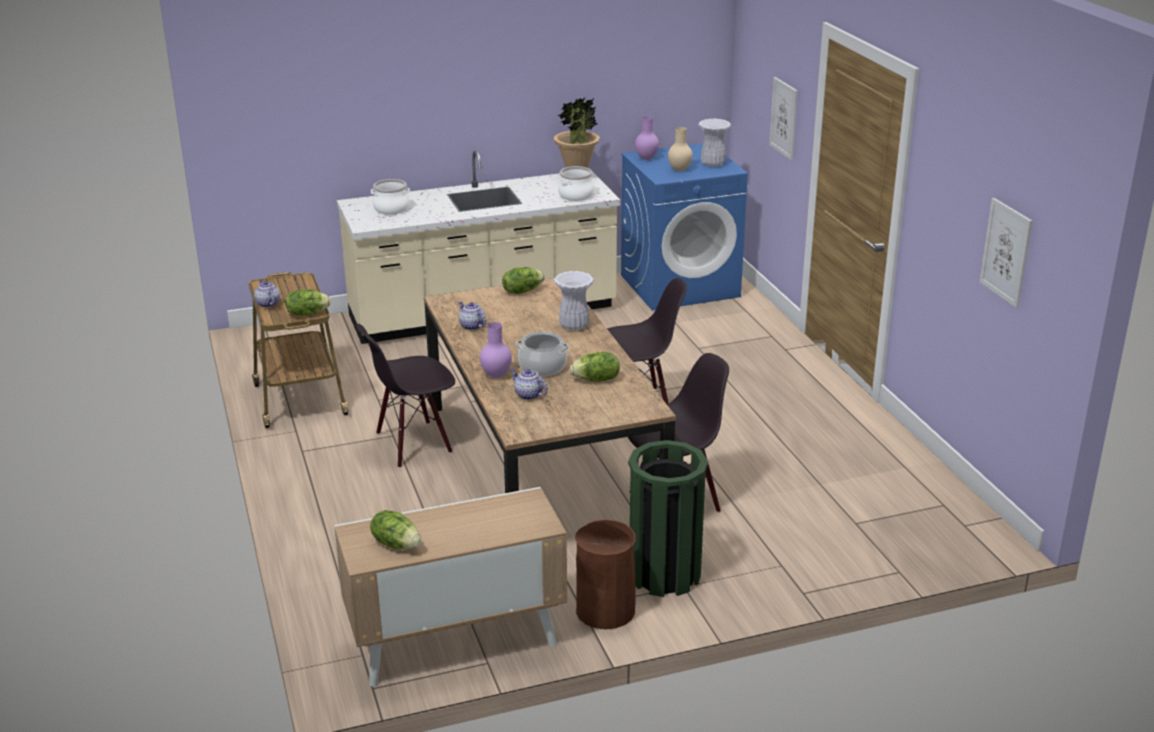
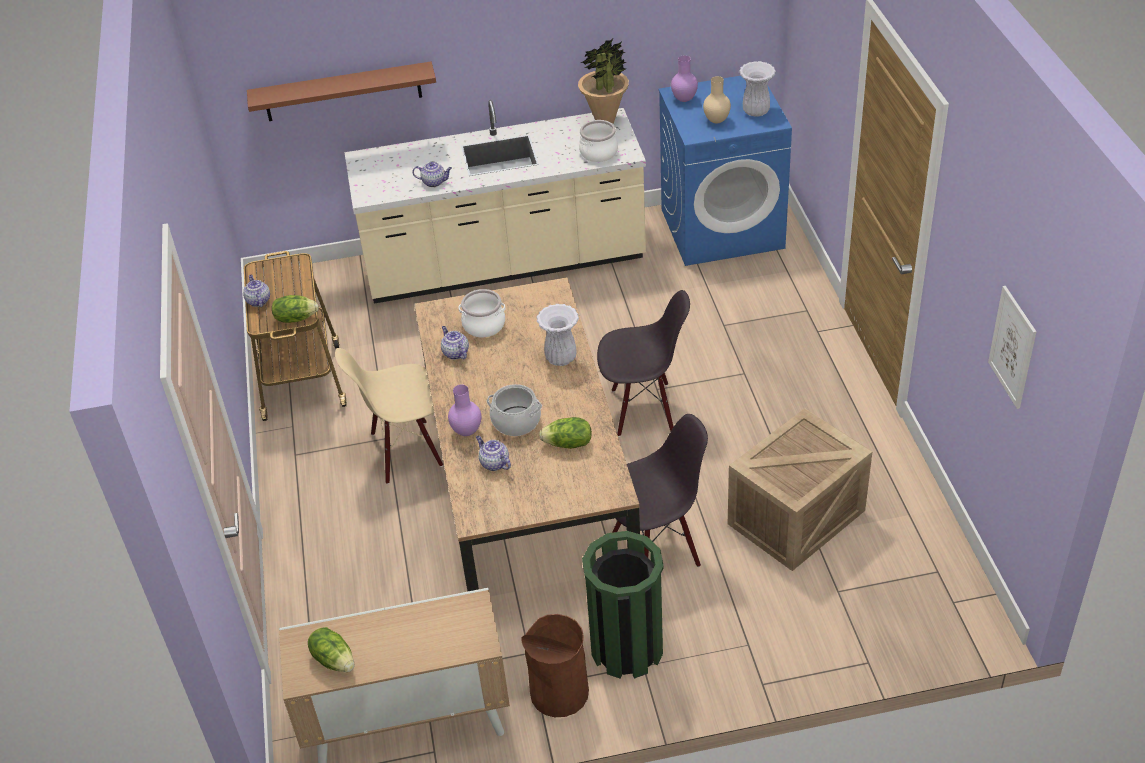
camera: 10 degrees right, 15 degrees up
(339, 140) = (342, 92): none -> brown shelf
(391, 209) = (399, 169): cooking pot -> cooking pot (484, 325)
(413, 444) = (405, 451): black chair -> beige chair
(427, 216) = (434, 182): none -> teapot
(522, 291) = (517, 299): lettuce -> none
(784, 118) = (831, 77): picture -> none
(801, 475) = (796, 519): none -> crate

